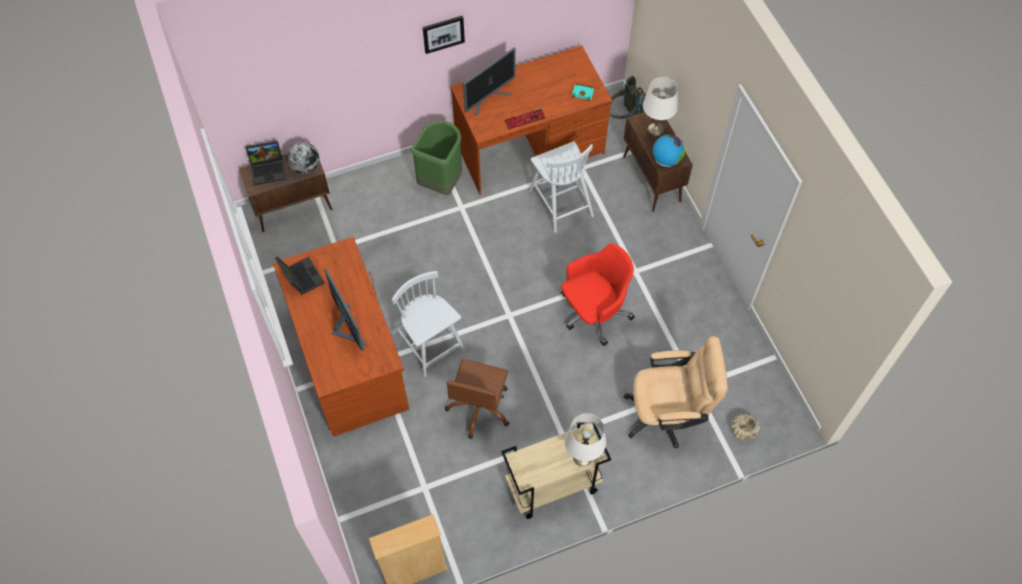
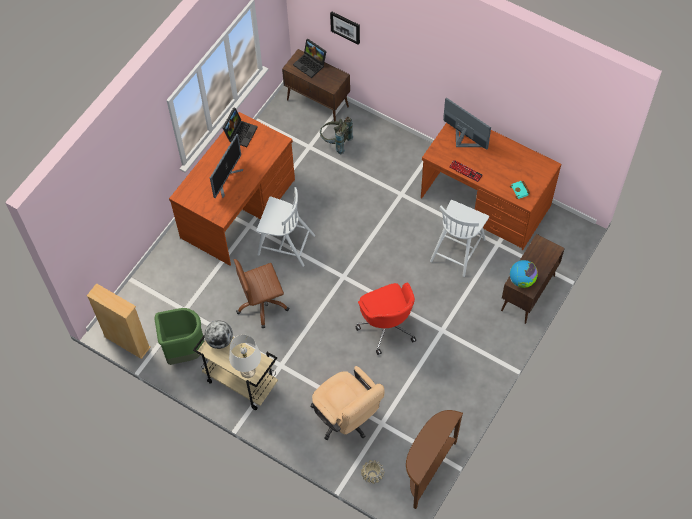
camera: 55 degrees right, 0 degrees up
(305, 167) = (329, 81): globe -> globe (220, 340)
(429, 342) = (285, 244): white chair -> white chair turned 90 degrees clockwise
(441, 182) = (410, 169): green trash can -> green trash can (184, 351)
(443, 33) = (458, 71): picture -> picture (345, 27)
(488, 98) = (463, 139): monitor -> monitor turned 150 degrees counterclockwise
(593, 313) = (387, 325): red office chair -> red office chair turned 45 degrees clockwise
(622, 116) = (565, 241): grey backpack -> grey backpack (335, 142)
(655, 129) = (543, 257): white table lamp -> none
(771, 380) = (427, 470): none -> brown console table

